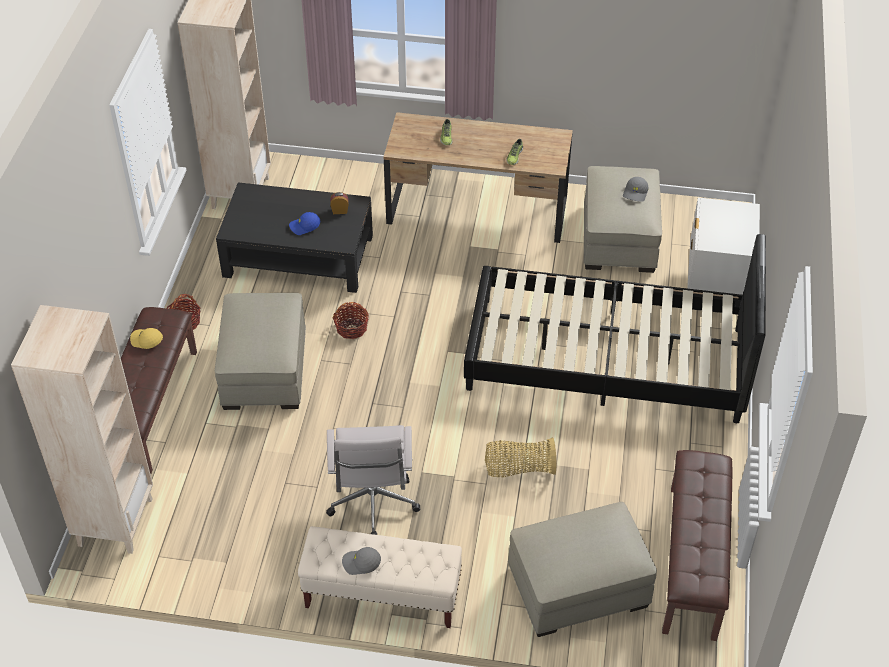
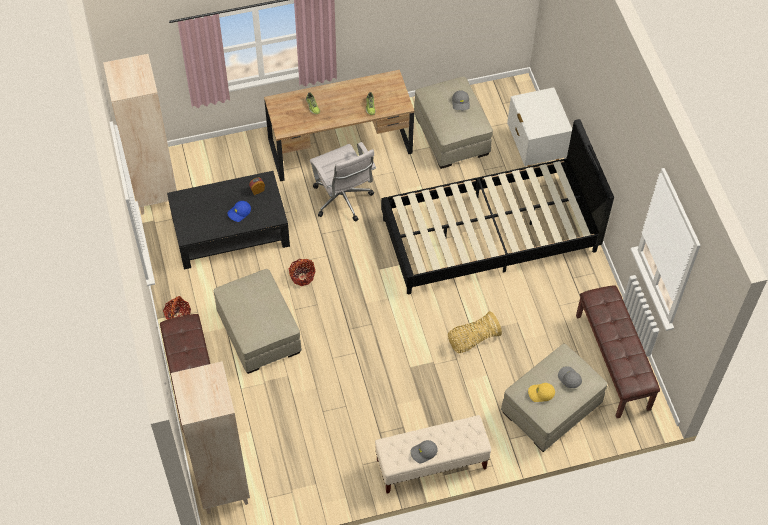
camera: 25 degrees left, 10 degrees up
(146, 341) = (181, 348): yellow cap -> yellow cap (541, 394)
(373, 505) = (391, 404): white office chair -> white office chair (343, 201)
(604, 545) = (569, 379): none -> grey cap

